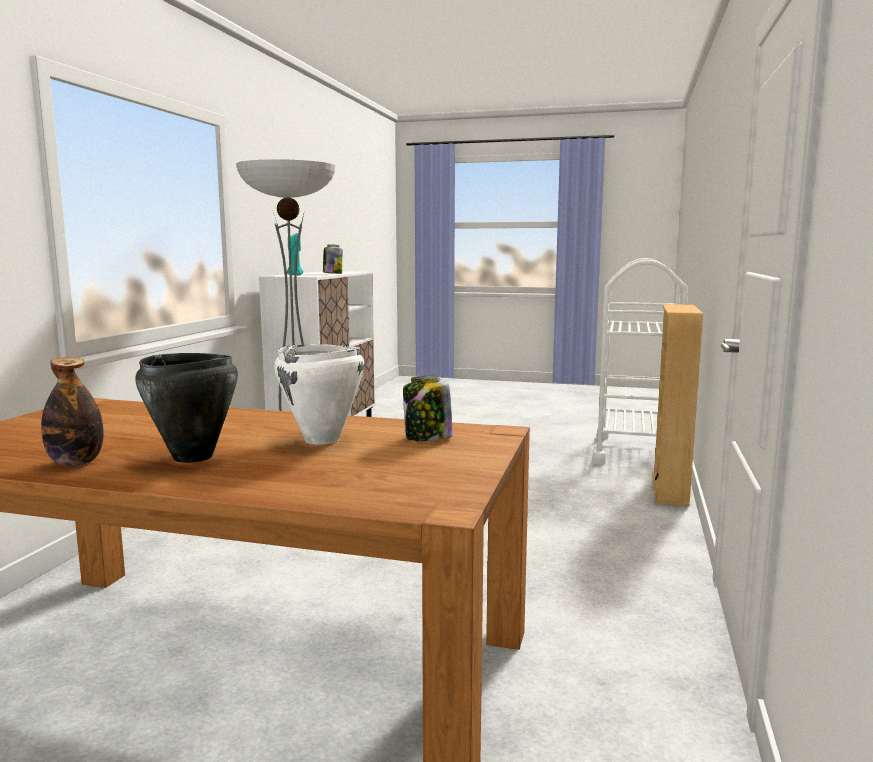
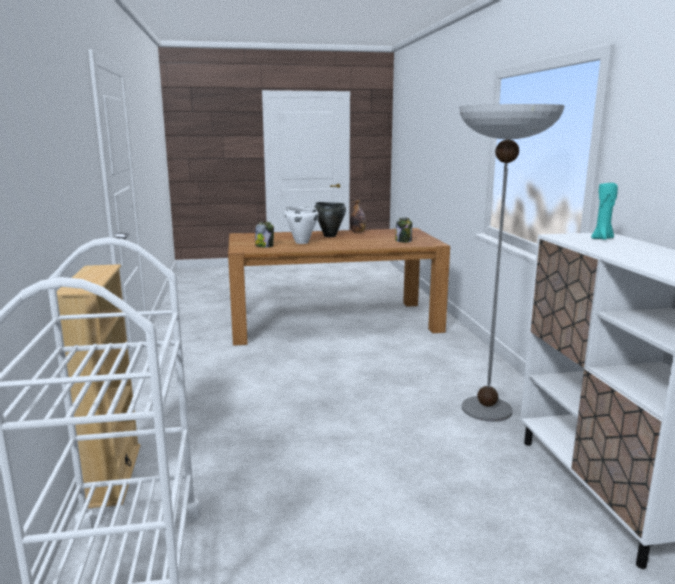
camera: 155 degrees right, 5 degrees up
(332, 273) = (613, 252): jar -> jar (403, 241)

